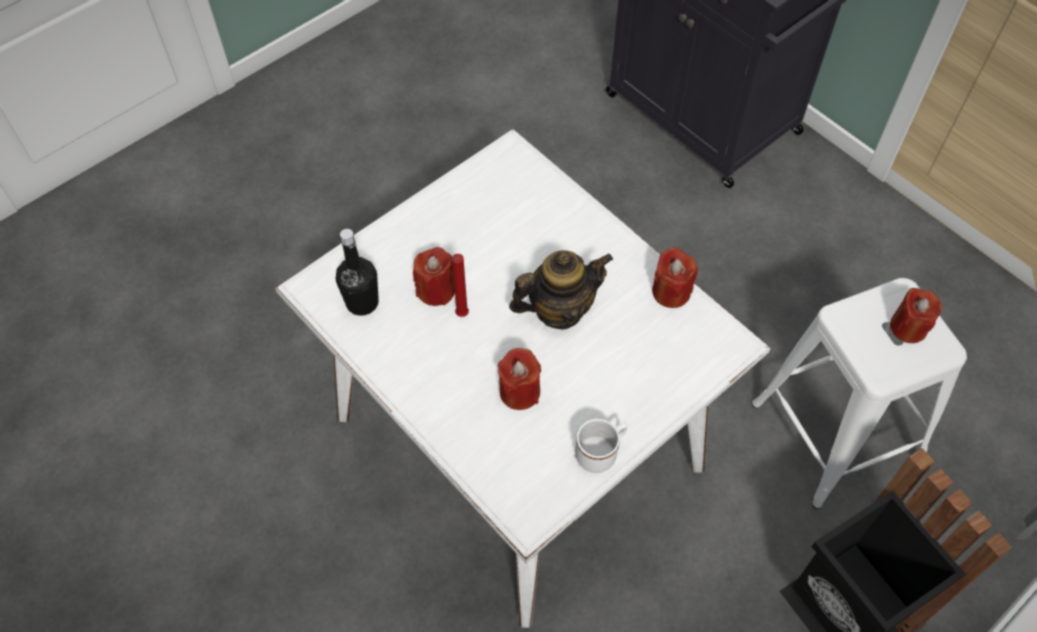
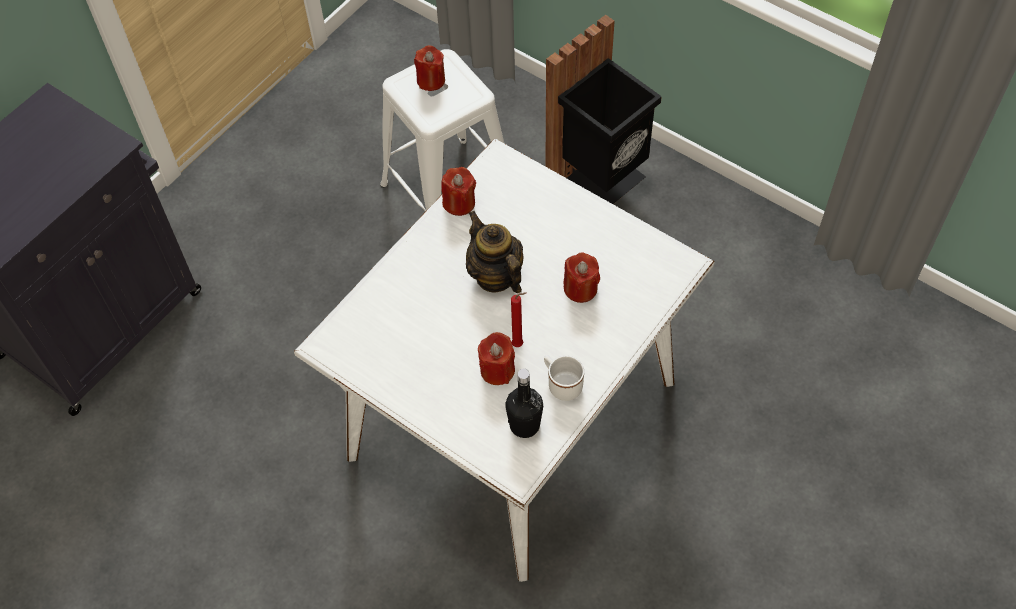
camera: 100 degrees left, 0 degrees up
(601, 452) = (616, 227): white mug -> white mug (561, 383)

